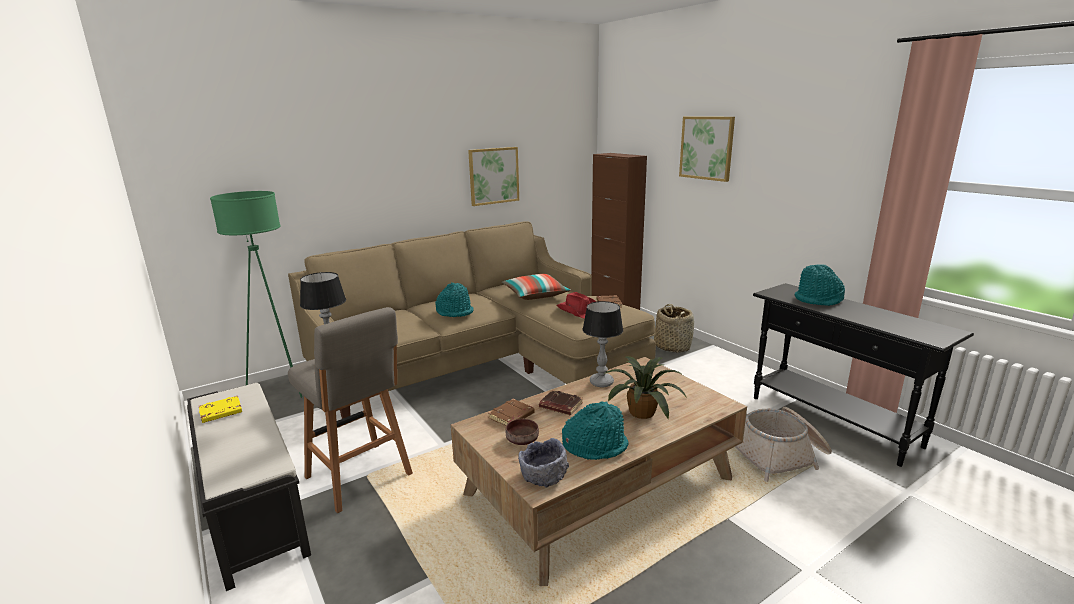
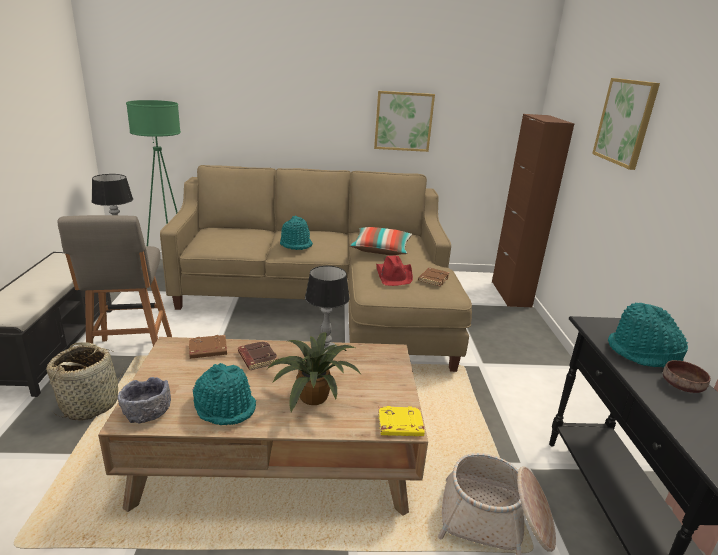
camera: 30 degrees right, 5 degrees up
(221, 413) = (51, 268): yellow book -> yellow book (399, 425)
(523, 440) = (183, 373): brown bowl -> brown bowl (682, 386)
(672, 346) = (527, 351): basket -> basket (91, 404)

